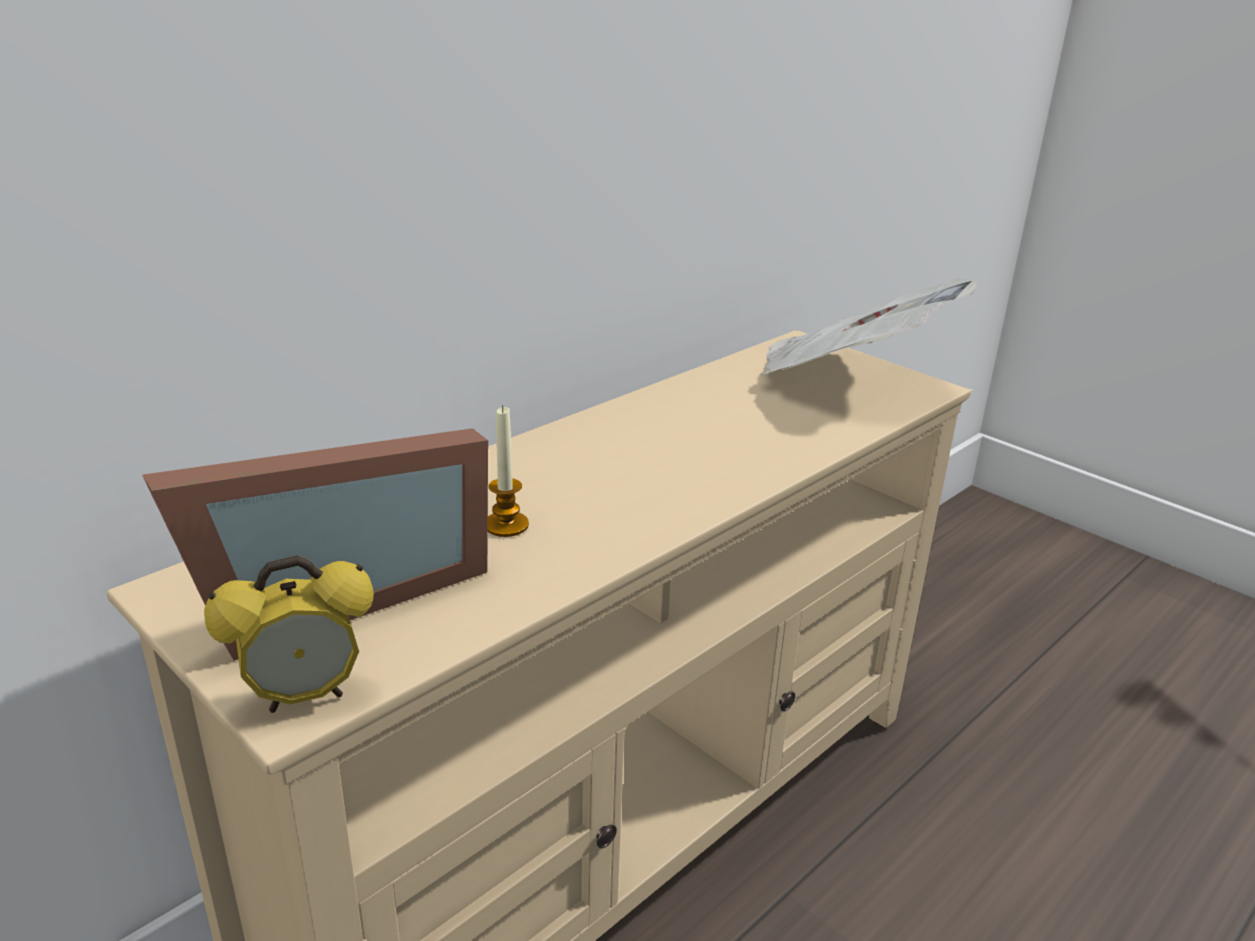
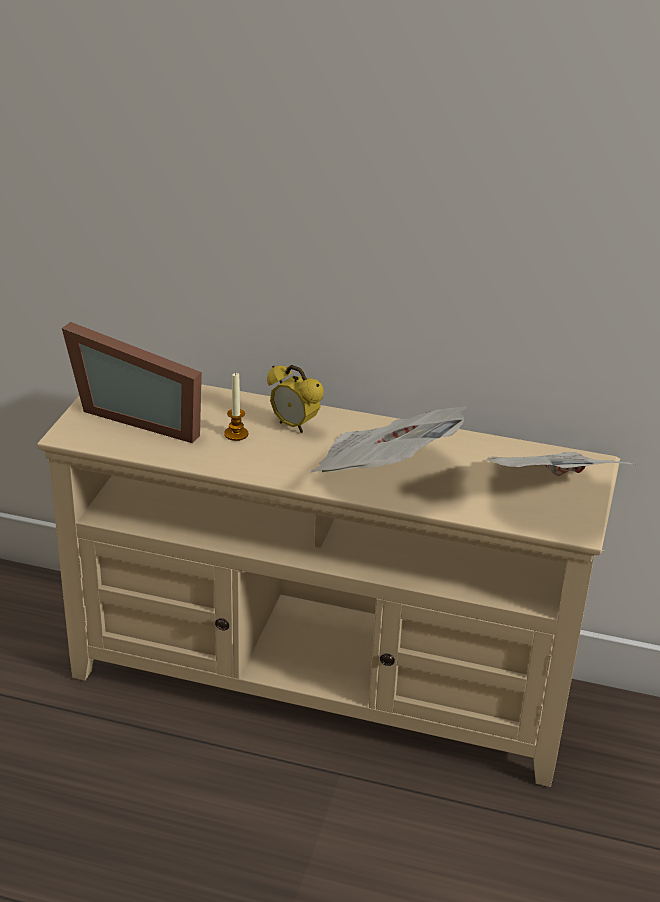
camera: 60 degrees right, 5 degrees up
(305, 696) = (75, 435): alarm clock -> alarm clock (294, 426)
(724, 451) = (384, 473): none -> newspaper

